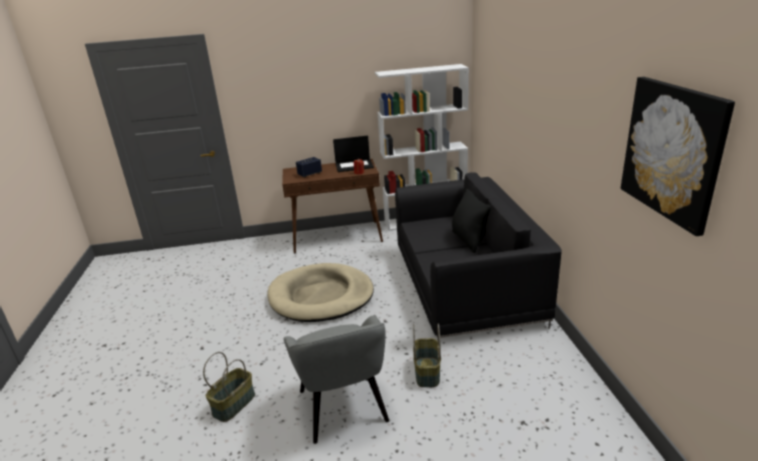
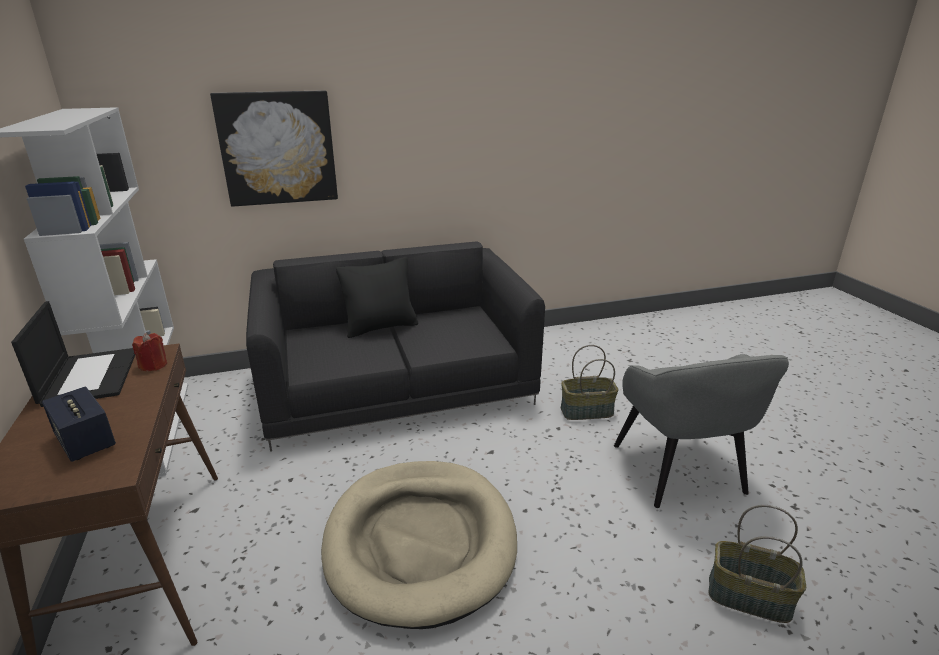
camera: 100 degrees left, 0 degrees up
(343, 407) = (679, 471): grey armchair -> grey armchair turned 105 degrees clockwise
(672, 151) = (610, 91): picture -> picture (278, 148)

